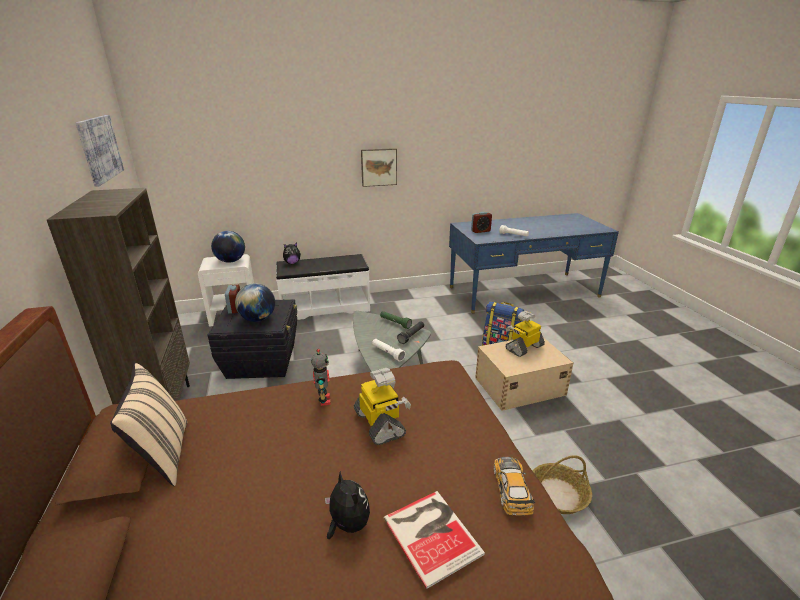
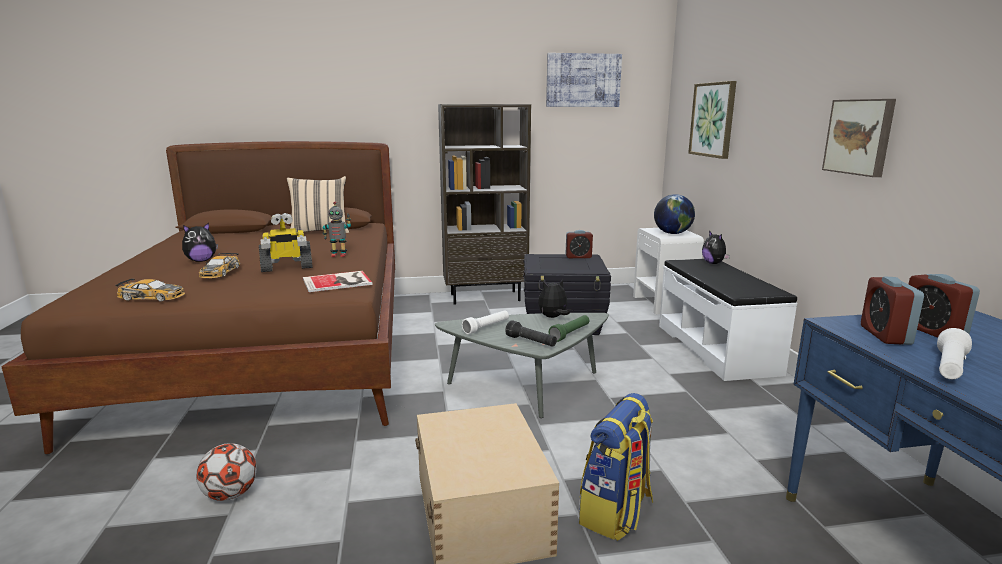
camera: 95 degrees right, 10 degrees down
(228, 167) = (713, 119): none -> picture
(258, 319) = (554, 264): globe -> none
(364, 329) = (553, 317): none -> plush toy
(411, 470) = (220, 272): none -> toy car
(432, 533) = (156, 273): book -> book (339, 282)
(489, 237) = (885, 335): none -> alarm clock
(524, 347) = (504, 448): toy robot -> none
(558, 495) = (230, 495): basket -> football

